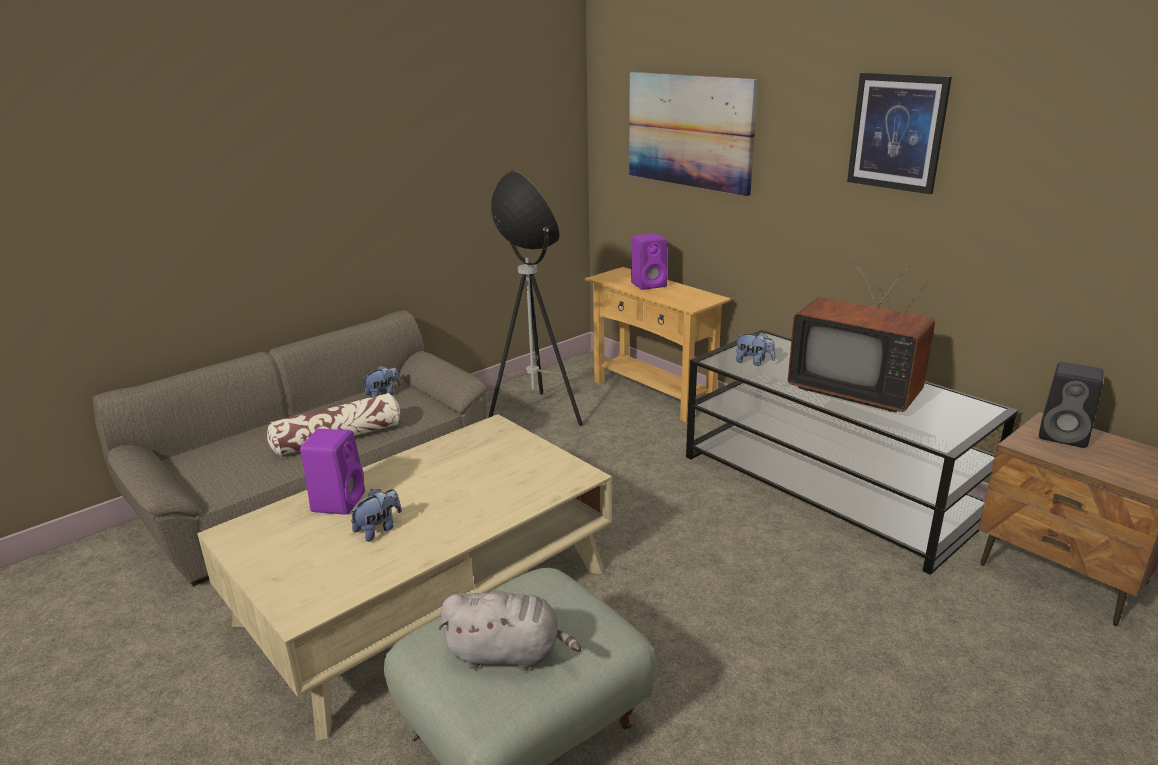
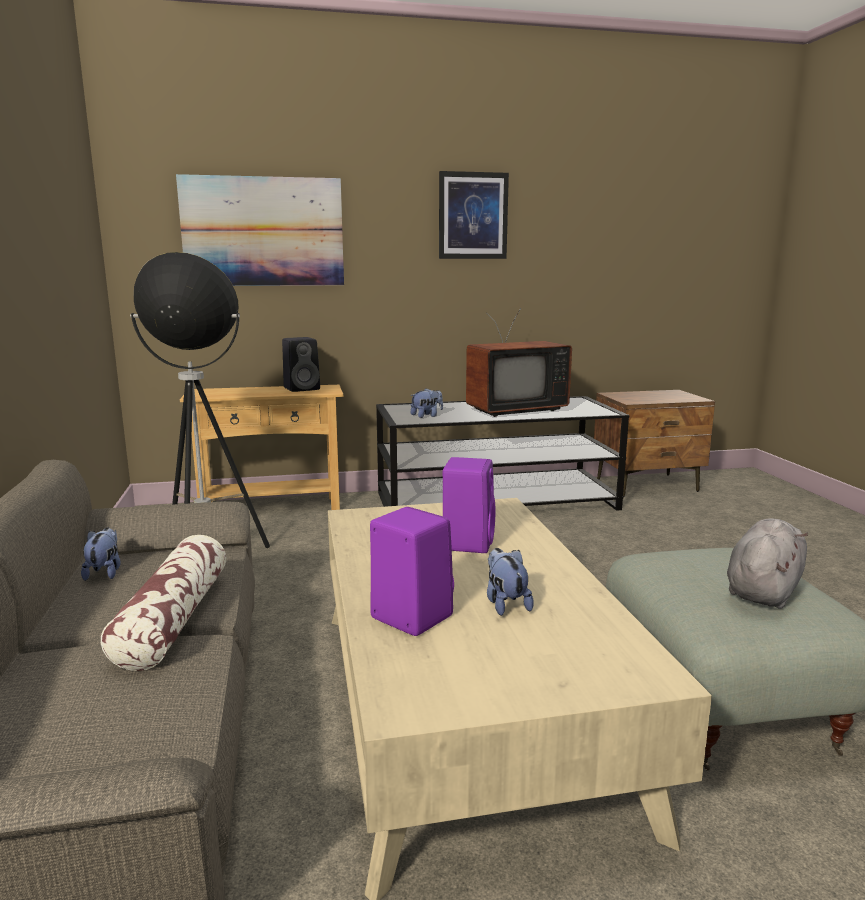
camera: 60 degrees left, 10 degrees down
(649, 284) = (254, 391): purple speaker -> purple speaker (467, 542)
(1065, 436) = (630, 395): black speaker -> black speaker (303, 388)

